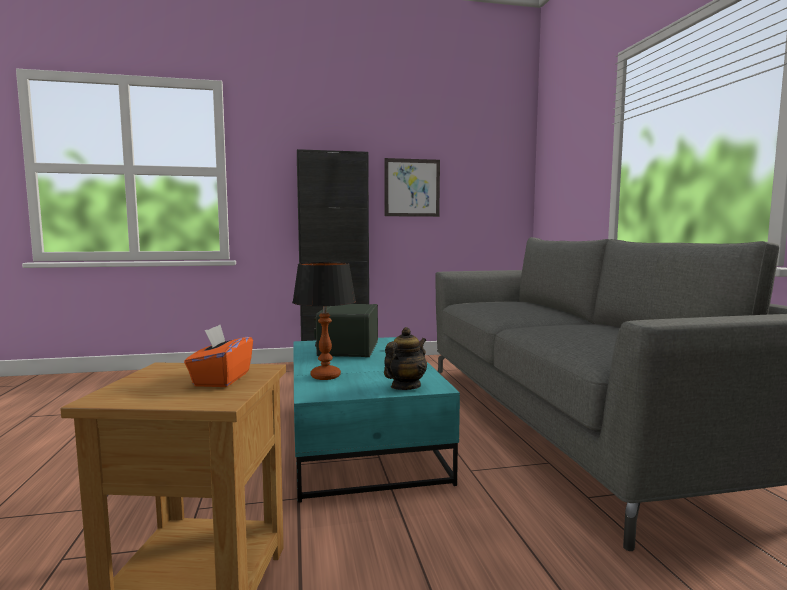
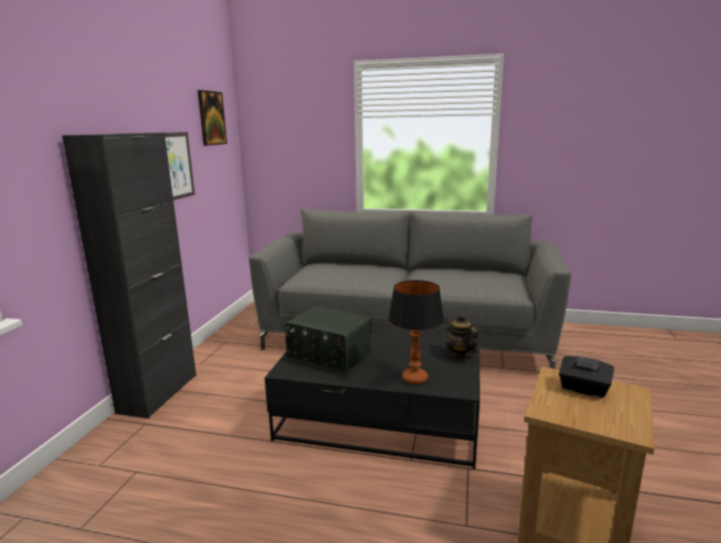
camera: 65 degrees left, 10 degrees up
(221, 379) = (583, 389): orange tissue box -> black tissue box
(362, 439) = (381, 419): turquoise coffee table -> black coffee table
(484, 149) = (211, 118): none -> picture

